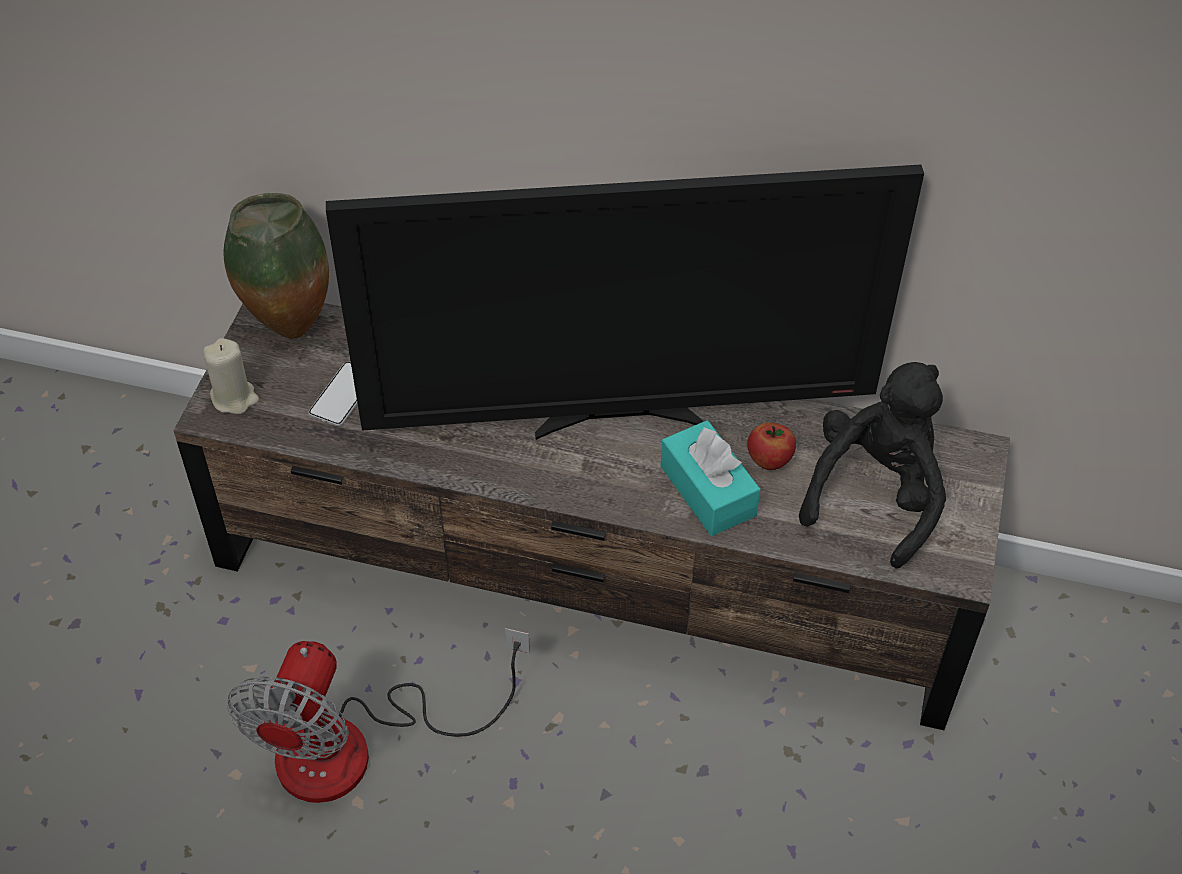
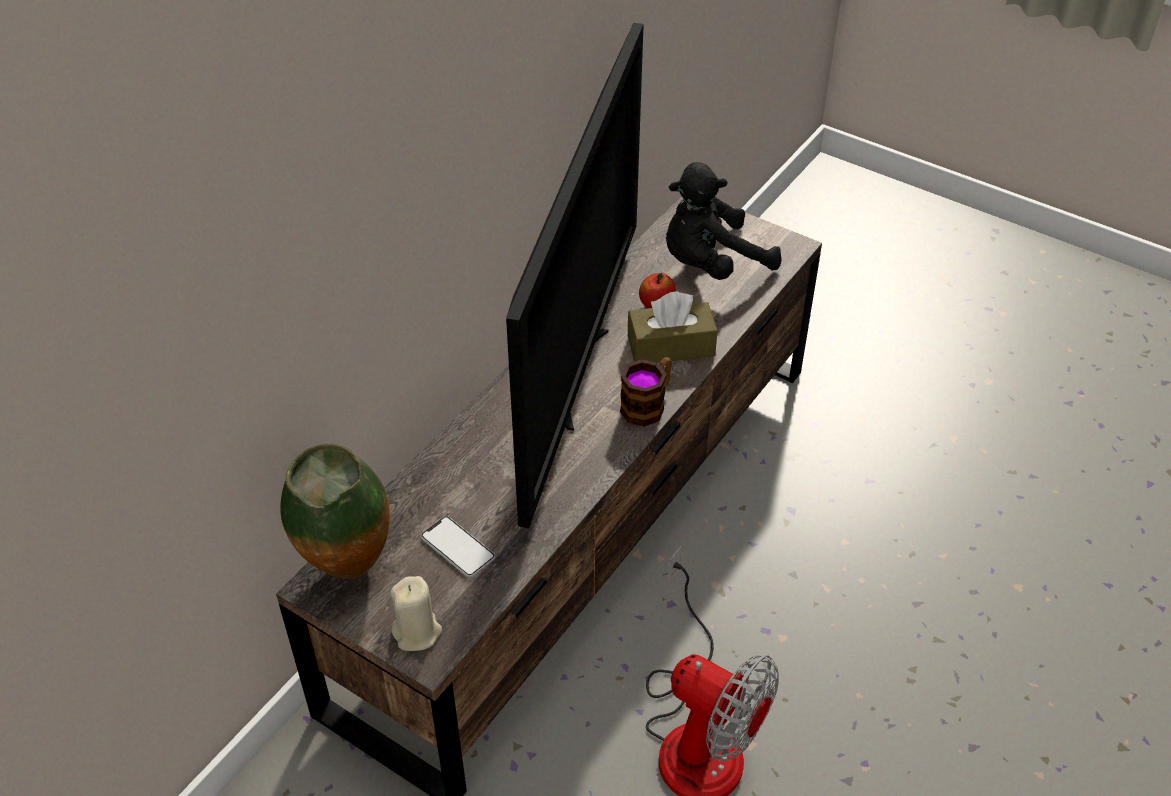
camera: 70 degrees left, 5 degrees down
(603, 493) = (648, 404): none -> mug
(708, 490) = (671, 346): turquoise tissue box -> brown tissue box
(876, 495) = (711, 264): black plush toy -> black plush toy turned 75 degrees counterclockwise

